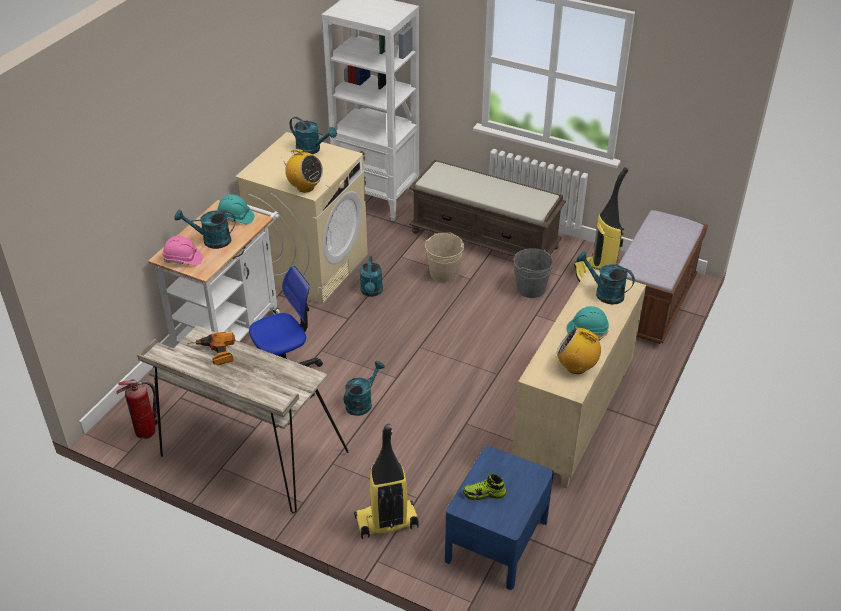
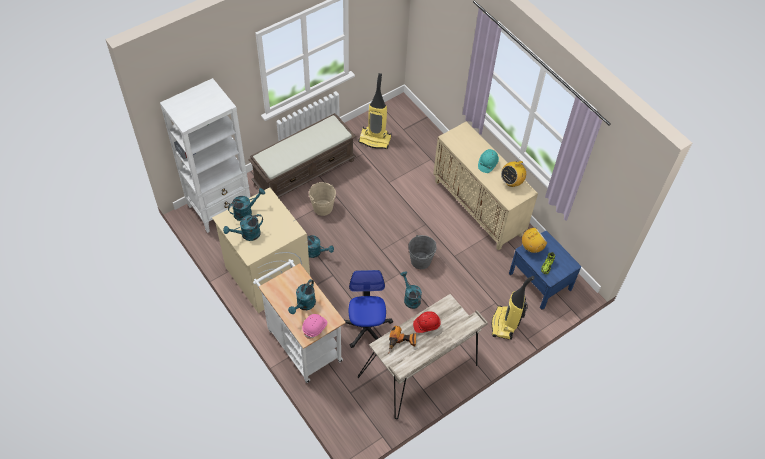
camera: 65 degrees left, 15 degrees up
(146, 431) = (370, 421): fire extinguisher -> none
(235, 218) = (287, 283): turquoise hard hat -> none
(258, 367) = (426, 325): none -> red hard hat
(305, 187) = (288, 232): radio -> radio (532, 247)
(530, 289) = (365, 173): grey bucket -> grey bucket (420, 260)
(604, 293) = (462, 141): turquoise watering can -> turquoise watering can (247, 235)
(651, 305) = (414, 127): brown bench -> none

